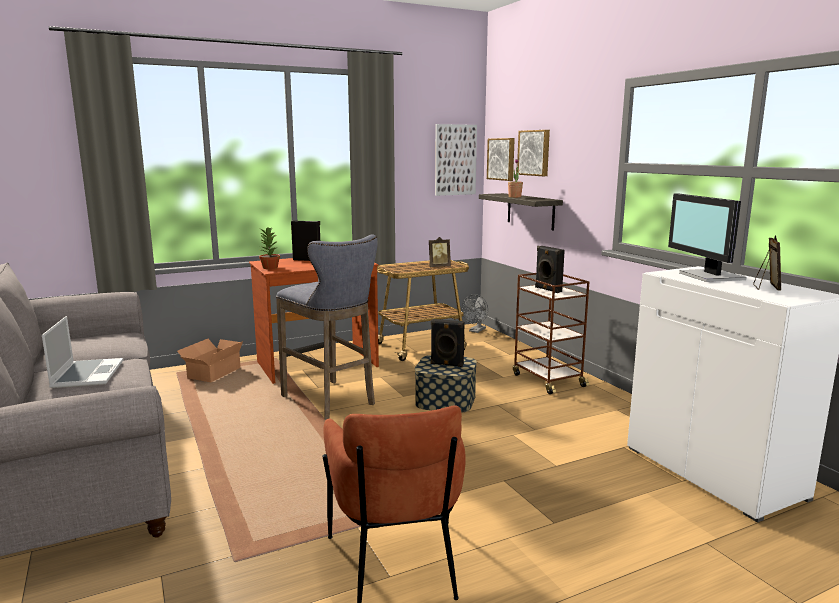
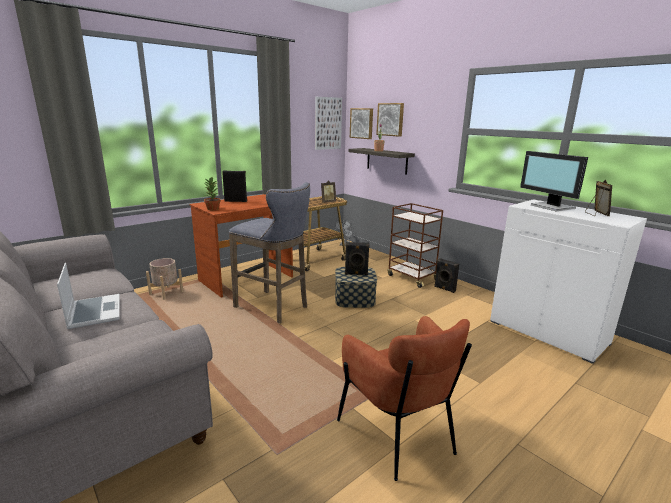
camera: 15 degrees left, 5 degrees up
(212, 373) = (166, 293): cardboard box -> beige planter
(547, 289) = (413, 216): black speaker -> black speaker (444, 289)

